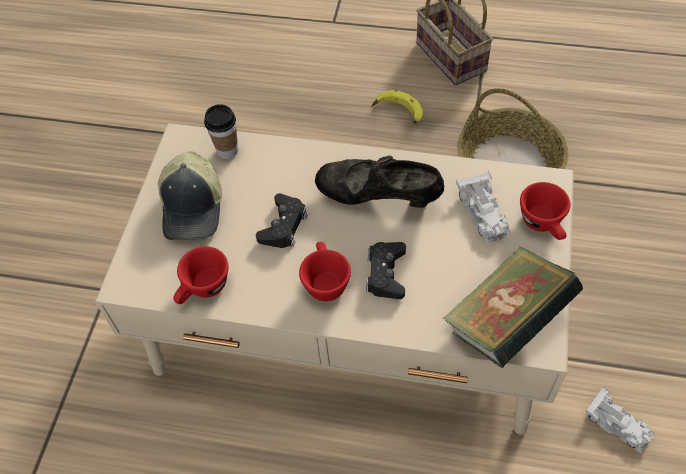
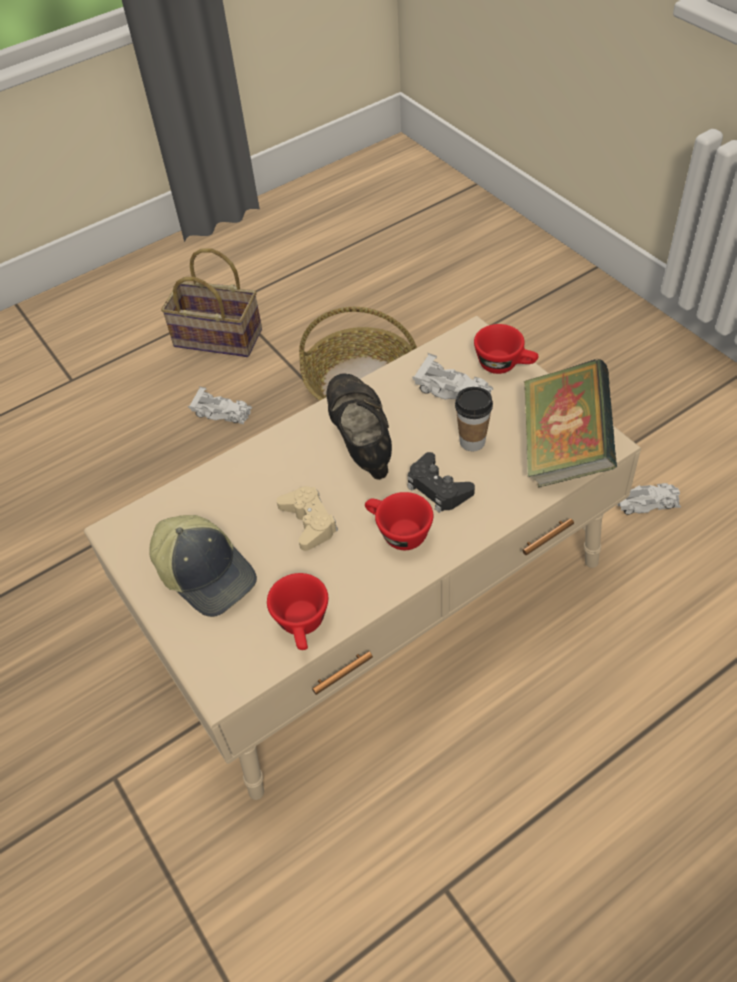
camera: 45 degrees left, 5 degrees down
(227, 150) = (178, 505): cup -> cup (472, 442)
(283, 226) = (309, 522): black game controller -> beige game controller
(378, 198) = (361, 441): black shoe -> black shoe turned 105 degrees clockwise
(397, 113) = (222, 412): banana -> white toy car

